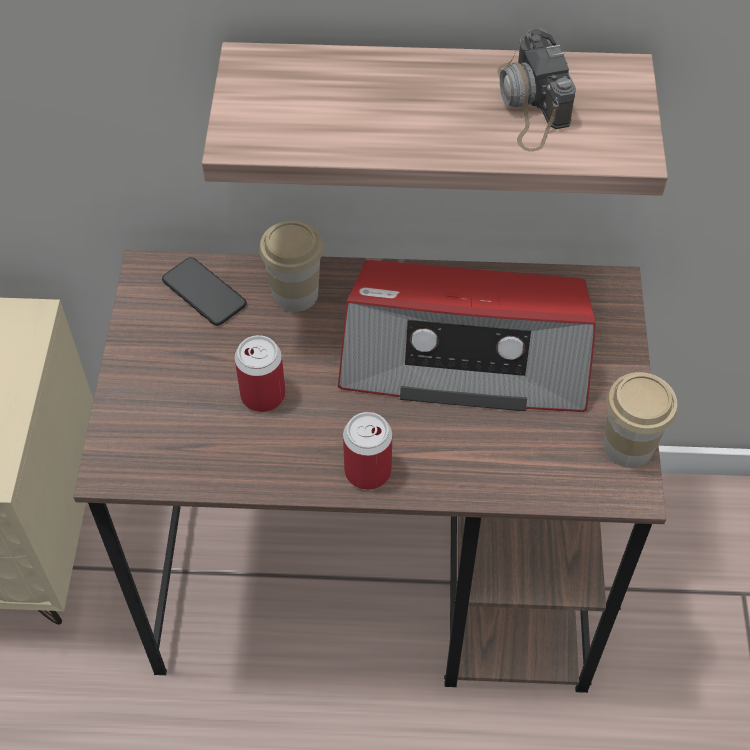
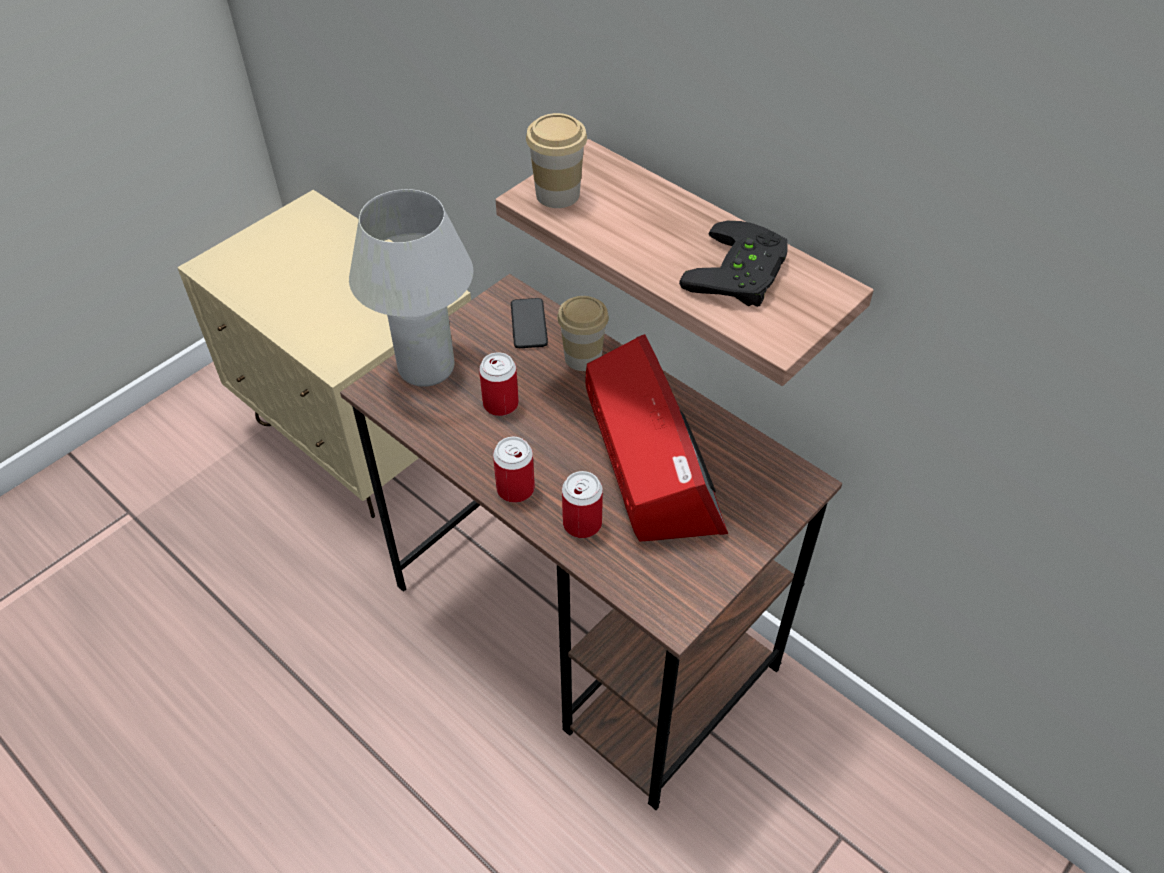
camera: 40 degrees right, 5 degrees down
(144, 407) = (426, 368): none -> white table lamp
(464, 460) = (582, 523): none -> can
(465, 357) = (651, 462): radio -> radio turned 150 degrees counterclockwise
(531, 104) = (742, 274): camera -> black game controller
(628, 446) = (703, 590): cup -> cup (557, 194)

